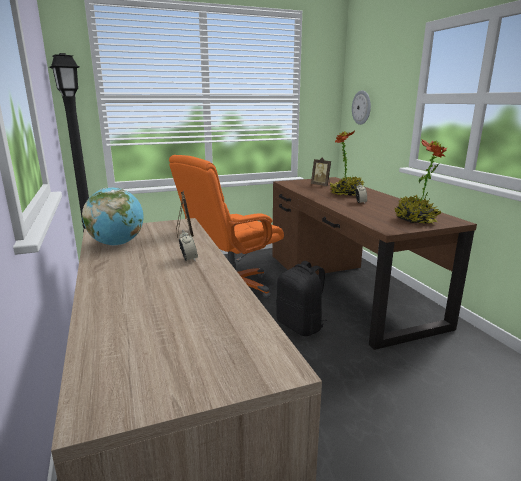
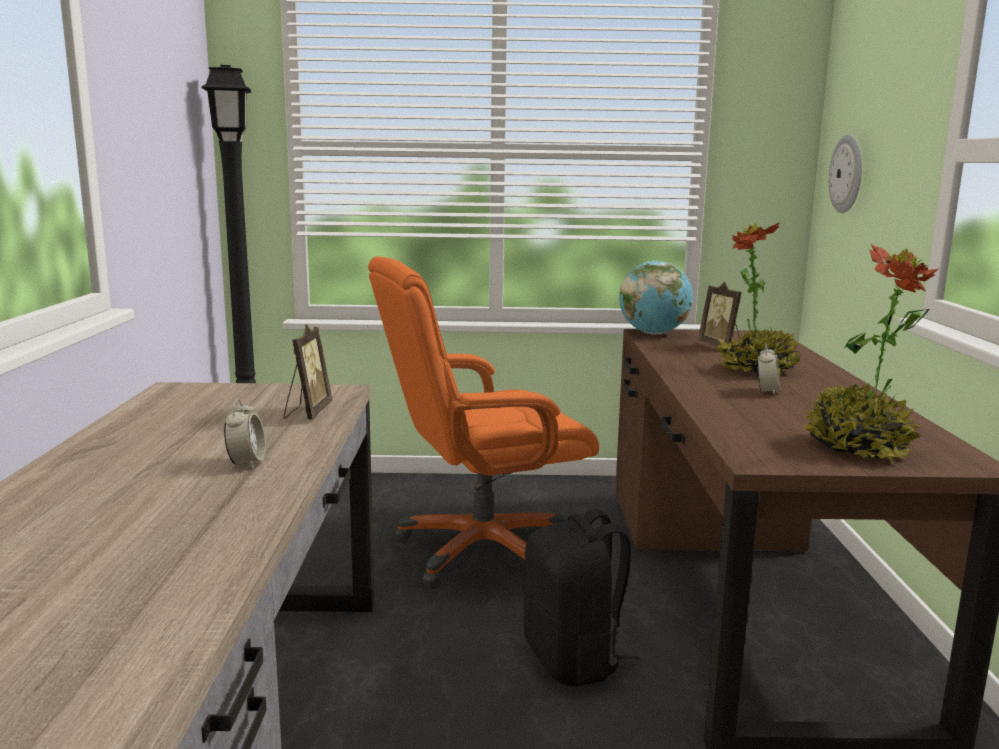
camera: 20 degrees right, 5 degrees down
(117, 244) = (169, 416): globe -> globe (653, 333)

